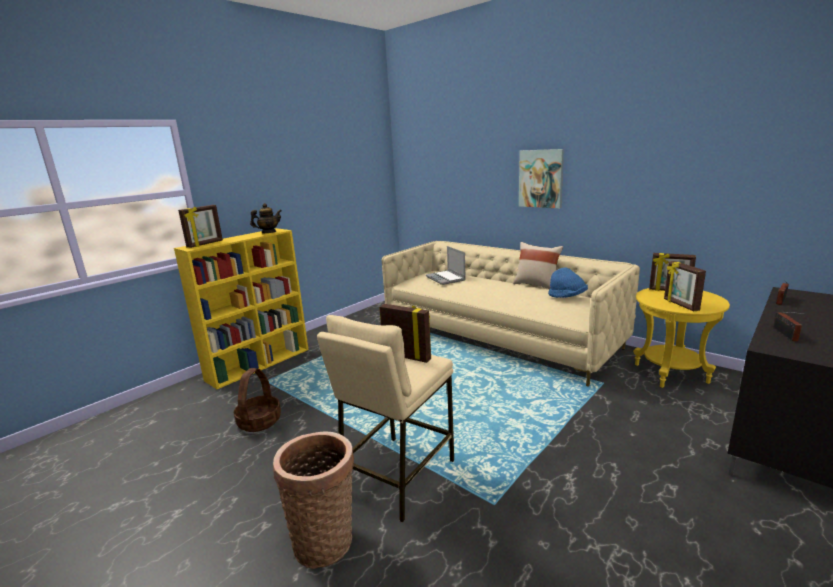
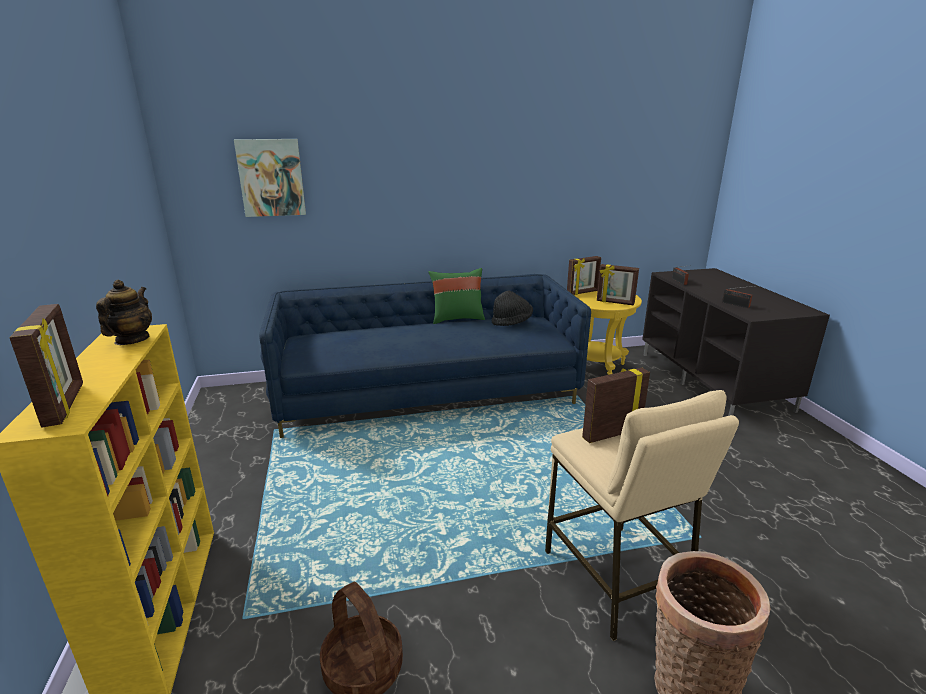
camera: 55 degrees left, 5 degrees up
(446, 278) = (348, 340): laptop -> none
(498, 337) = (428, 393): beige sofa -> blue sofa
(536, 285) = (457, 318): beige pillow -> green pillow
(541, 178) = (431, 191): picture -> picture (271, 178)
(567, 297) = (512, 322): blue hat -> black hat

